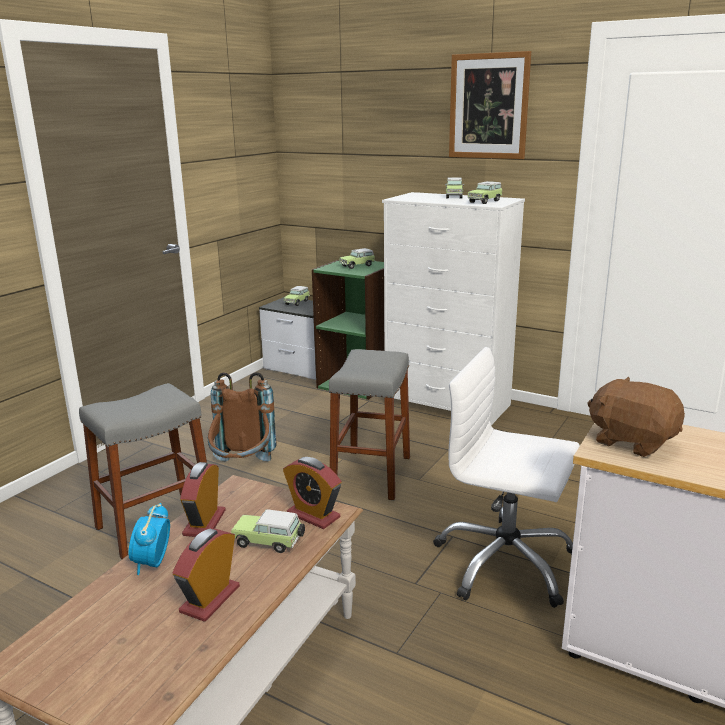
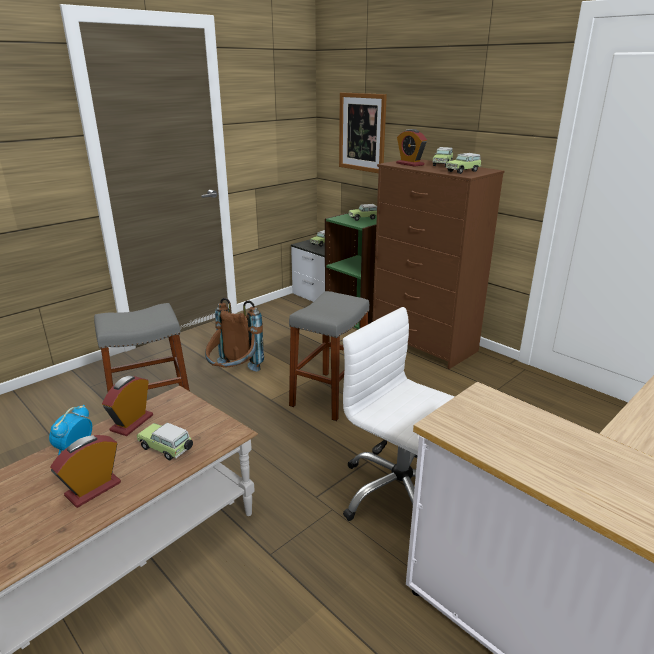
camera: 15 degrees right, 5 degrees up
(313, 515) = (214, 432): alarm clock -> alarm clock (410, 164)
(447, 405) = (423, 344): white dresser -> brown dresser
(488, 106) = (482, 83): picture -> picture (362, 132)
(632, 441) = (479, 419): brown plush toy -> none

